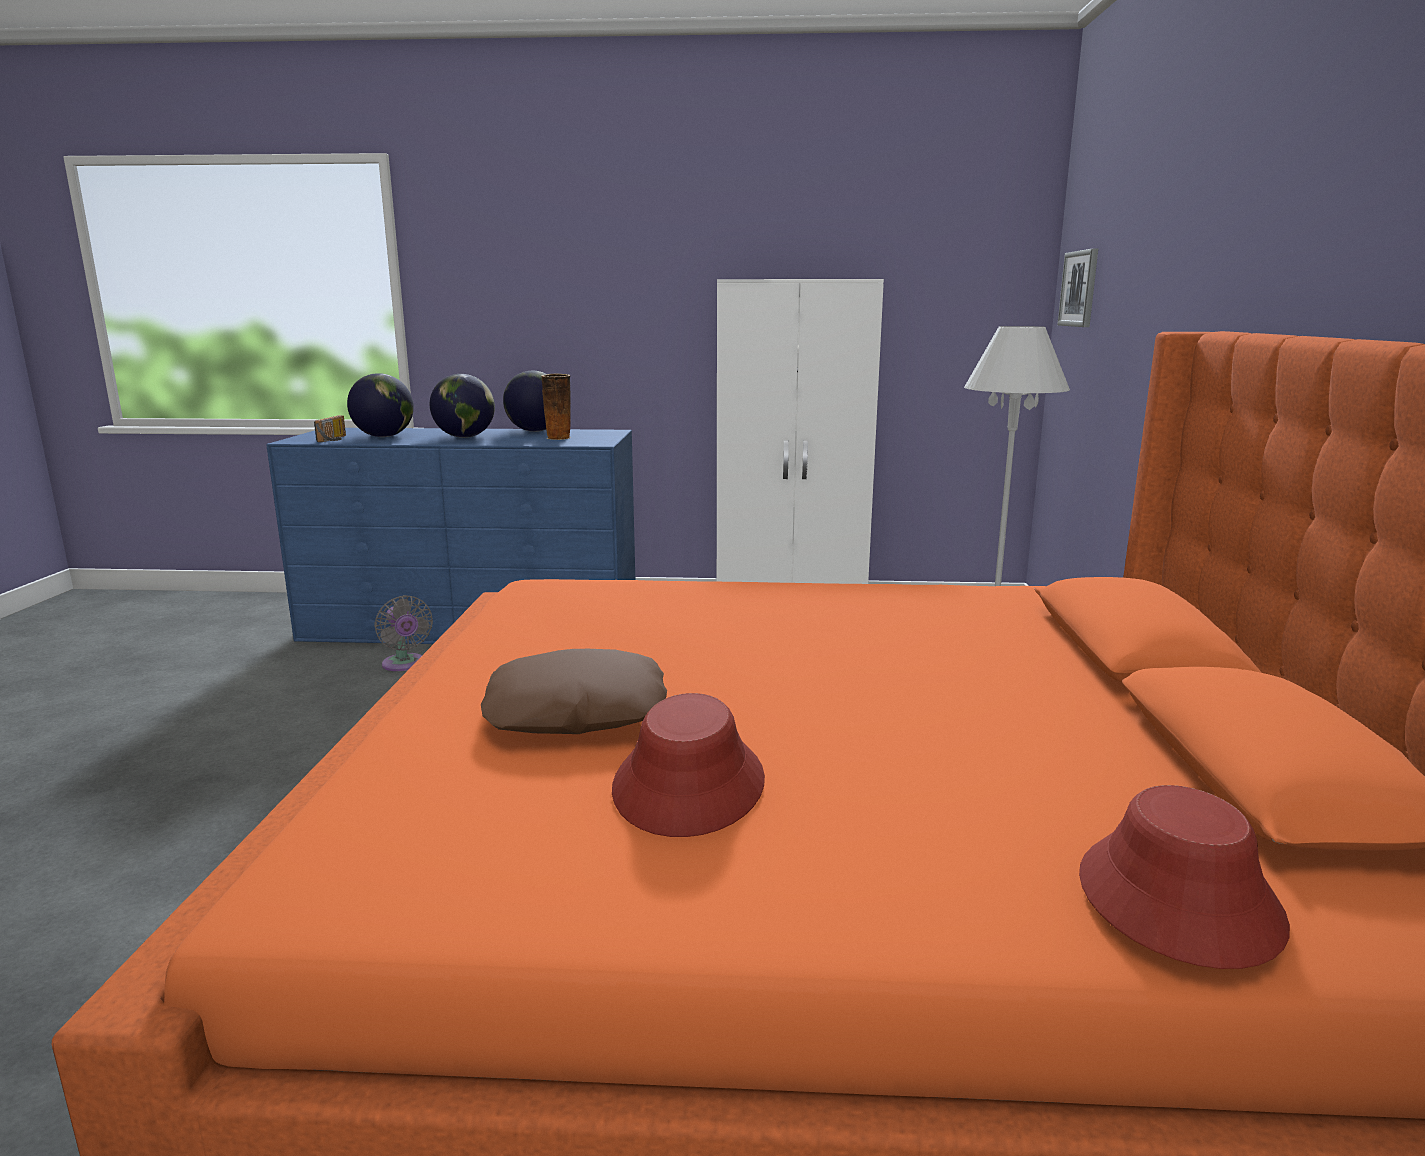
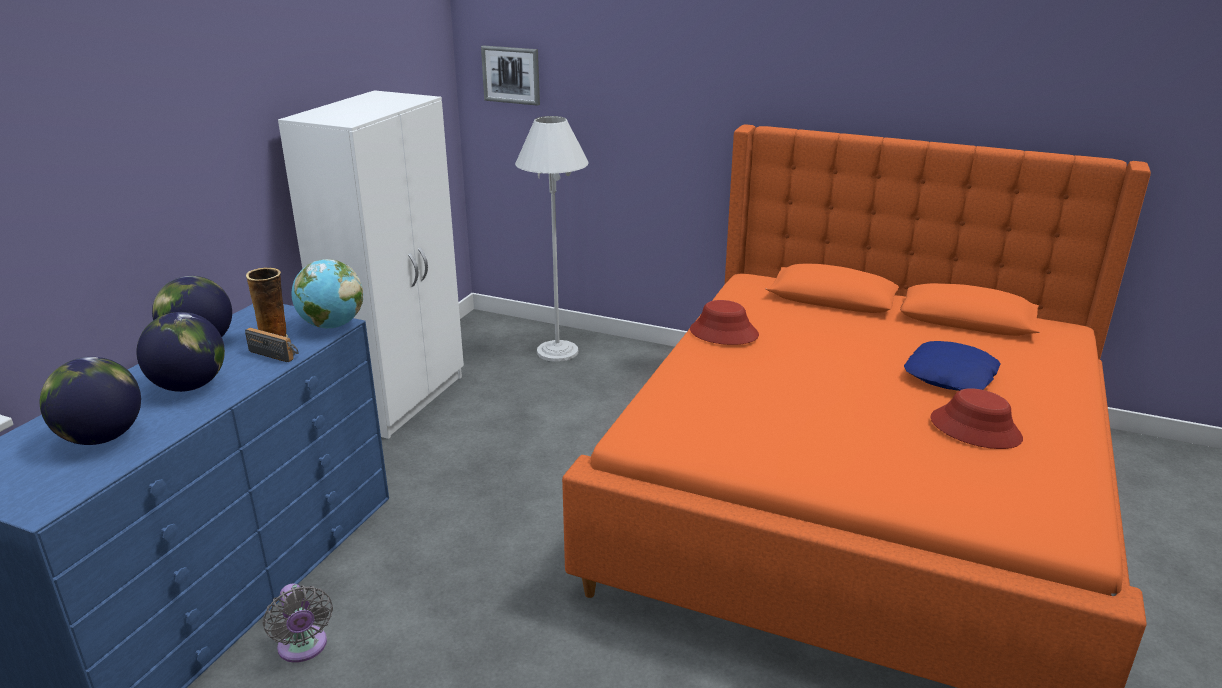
camera: 70 degrees left, 10 degrees up
(335, 439) = (73, 474): radio -> radio (276, 353)
(404, 665) = (303, 648): grey fan -> grey fan turned 75 degrees clockwise
(576, 711) = (887, 447): brown pillow -> none
(593, 443) = (332, 325): none -> globe
(912, 759) = (951, 376): none -> blue pillow
(1176, 898) = (1055, 361): red hat -> red hat (723, 333)

